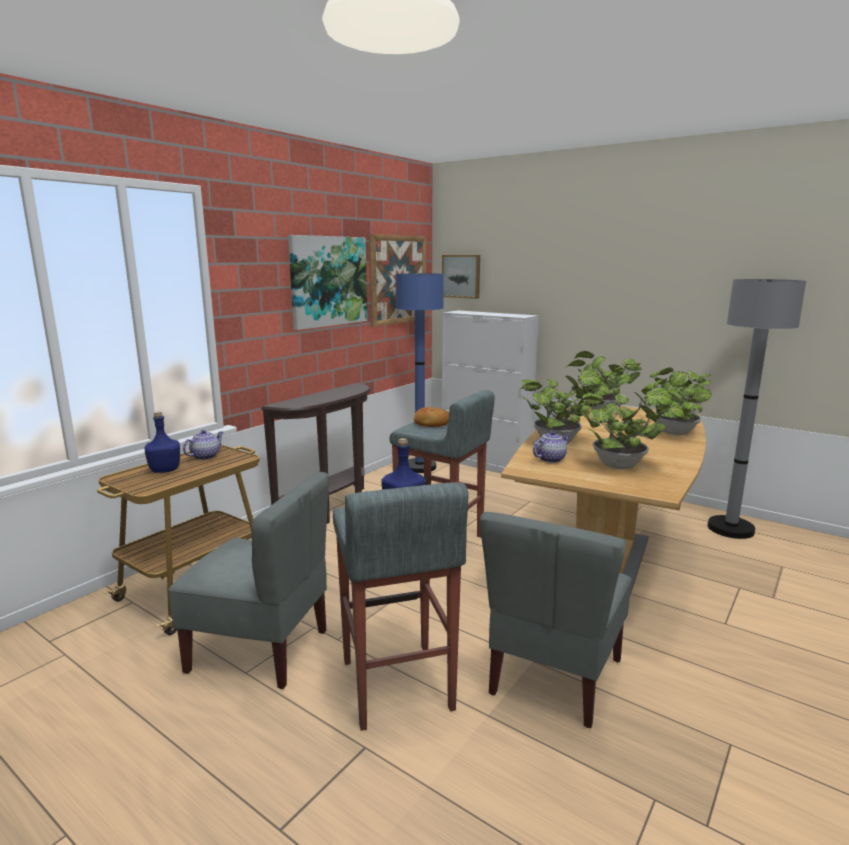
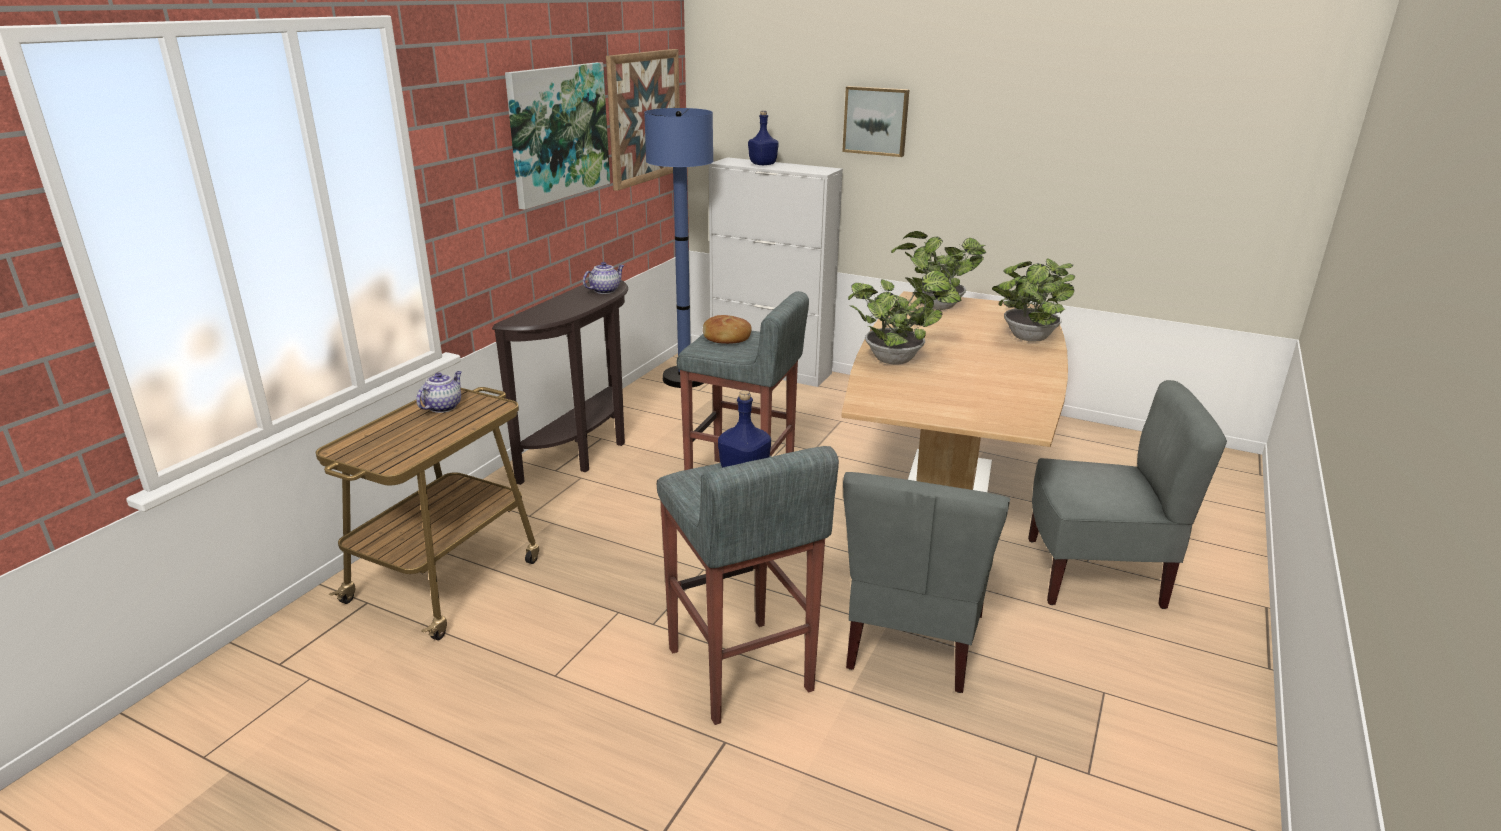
camera: 10 degrees left, 10 degrees up
(165, 470) = (399, 432): blue bottle -> blue bottle (762, 164)
(261, 649) = (562, 646): grey chair -> grey chair (1095, 575)
(461, 276) = (731, 108): picture -> picture (876, 121)
(550, 459) = (894, 387): teapot -> teapot (605, 290)
(623, 466) = (980, 392): potted plant -> none
(730, 529) = (1083, 442): grey floor lamp -> none

